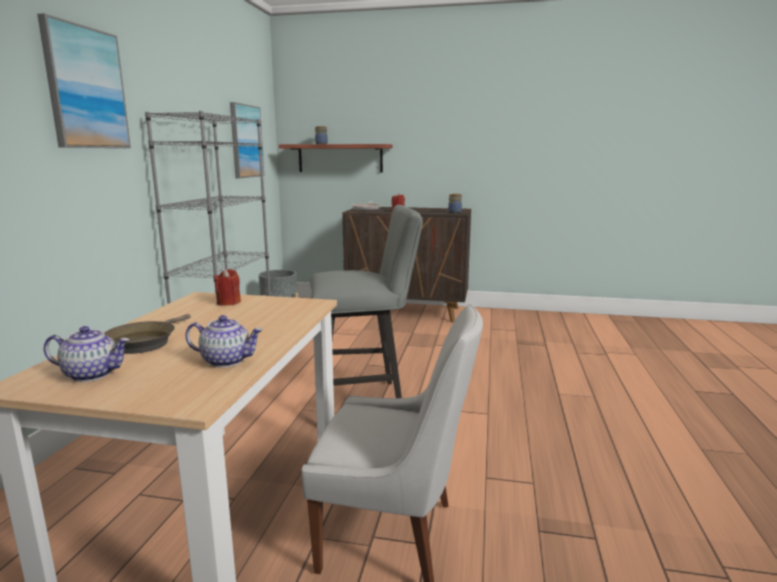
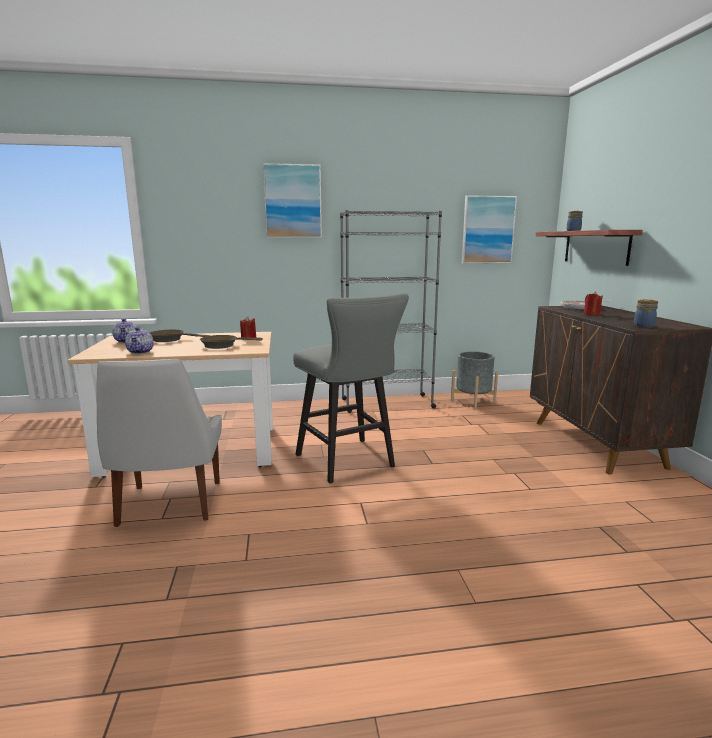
camera: 70 degrees right, 0 degrees up
(256, 315) = (222, 345): none -> brown frying pan

